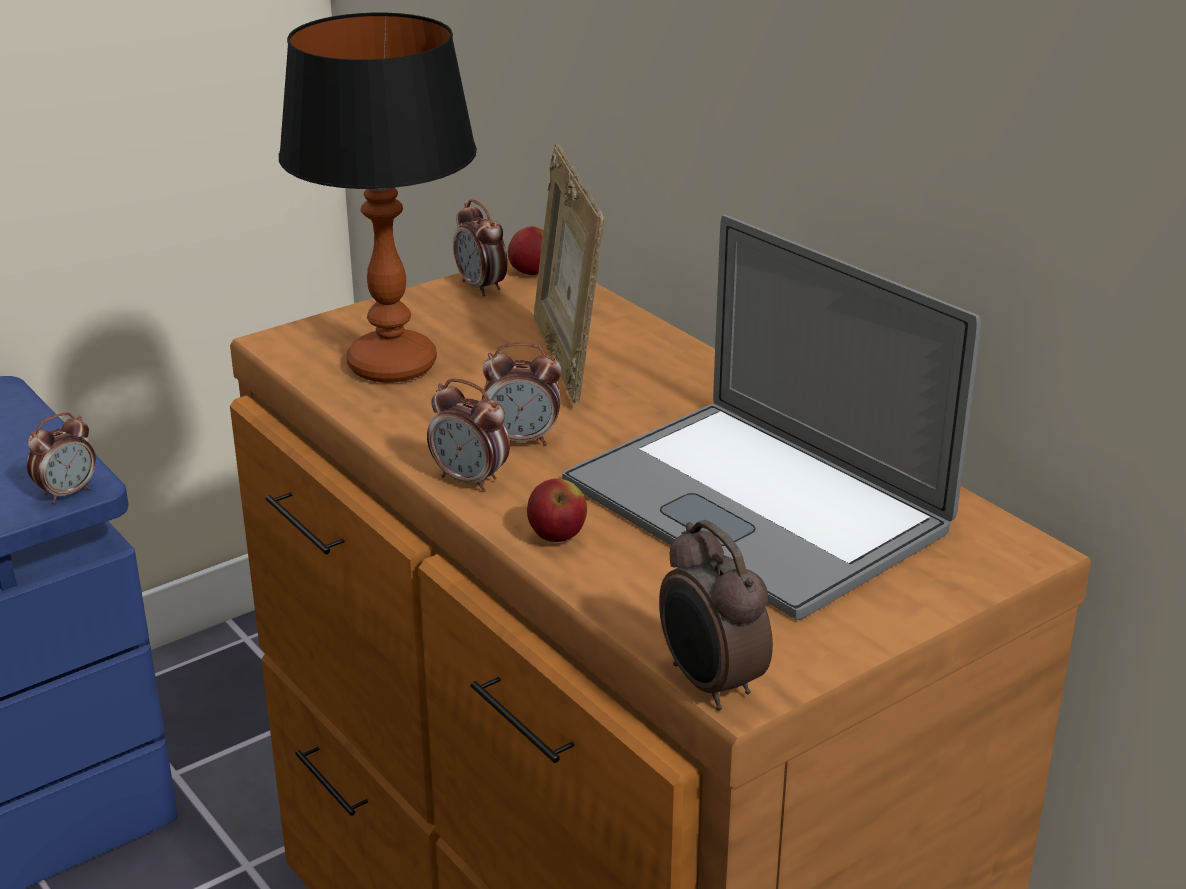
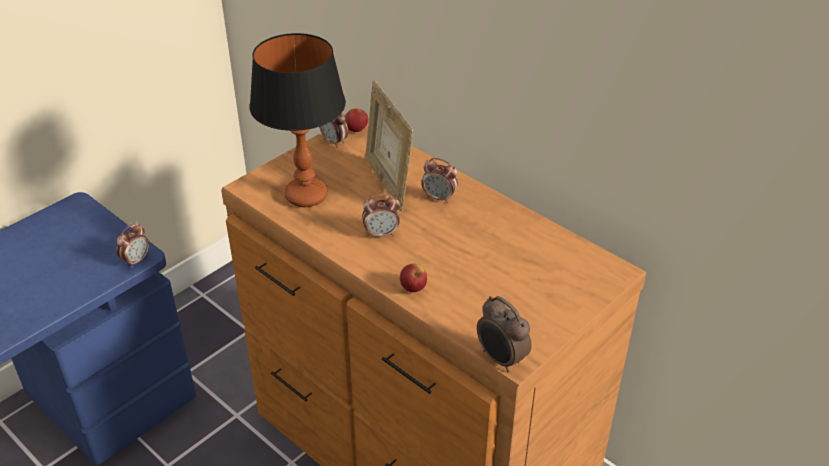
camera: 10 degrees left, 10 degrees up
(470, 480) = (364, 261): alarm clock -> alarm clock (439, 198)
(754, 505) = (496, 260): laptop -> none

